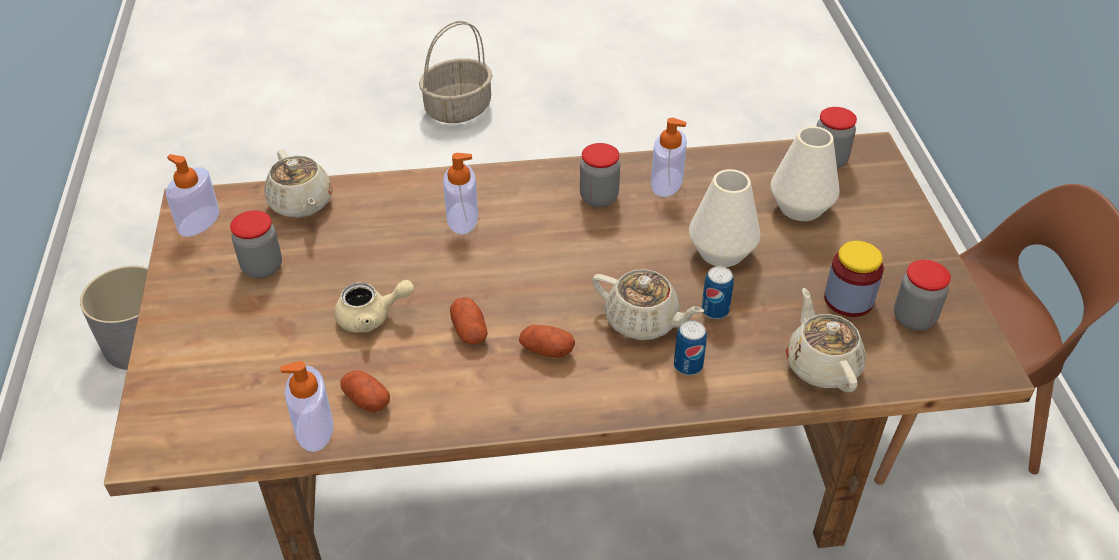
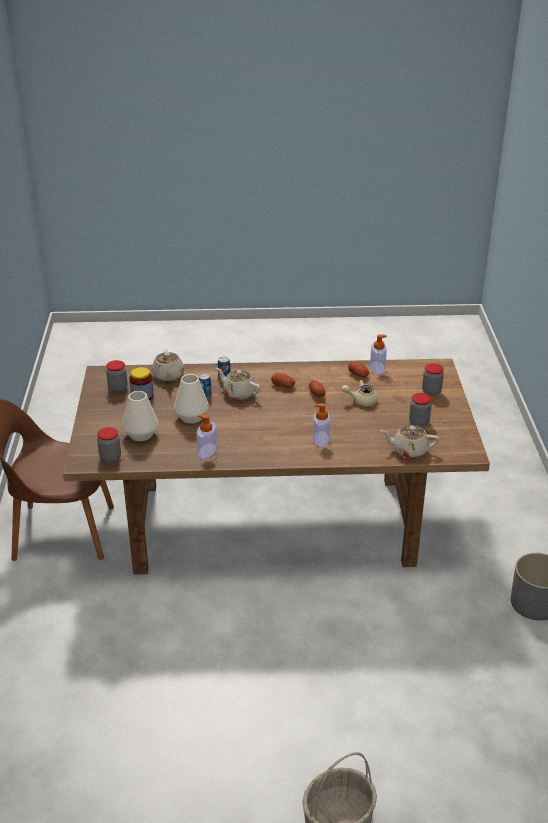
camera: 175 degrees left, 10 degrees down
(199, 221) = (461, 444): soap dispenser -> none
(301, 204) = (409, 450): beige teapot -> beige teapot turned 60 degrees counterclockwise
(599, 198) = (247, 445): jar -> jar (431, 391)

